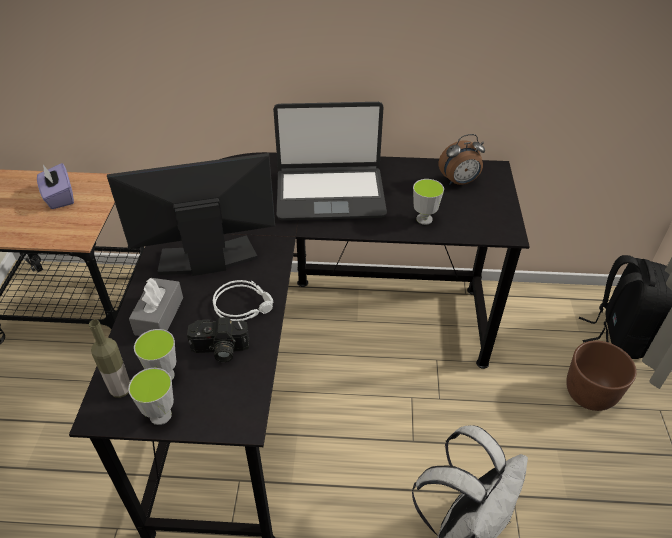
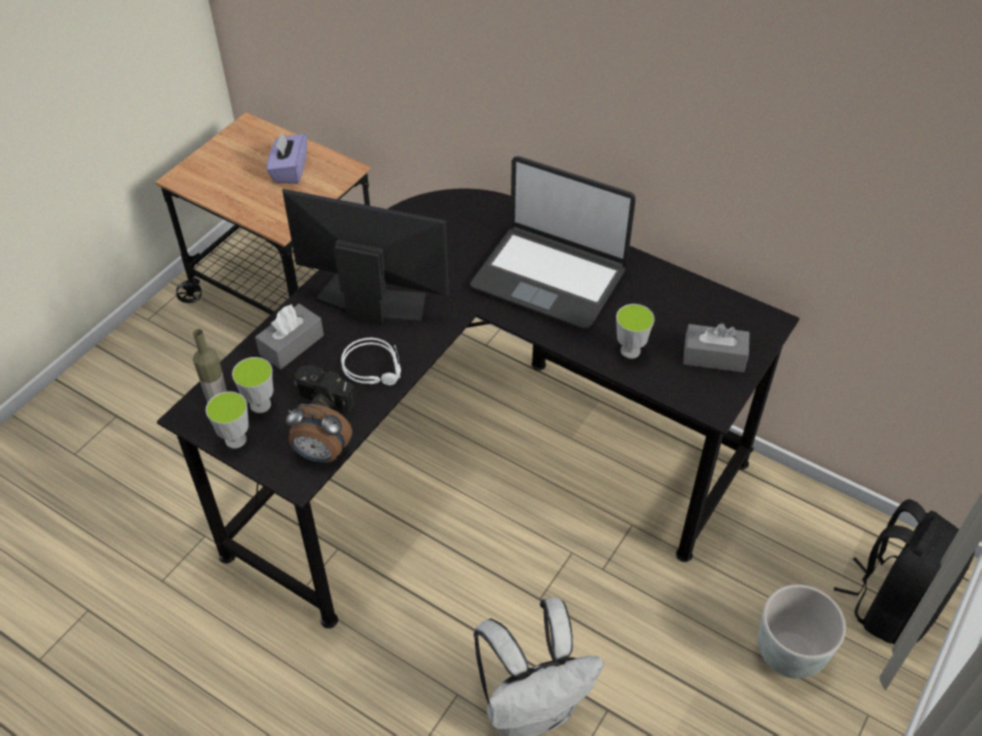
camera: 30 degrees right, 5 degrees up
(459, 182) = (711, 321): alarm clock -> alarm clock (321, 454)
(480, 202) = (714, 356): none -> grey tissue box
(589, 395) = (789, 654): brown planter -> grey planter

